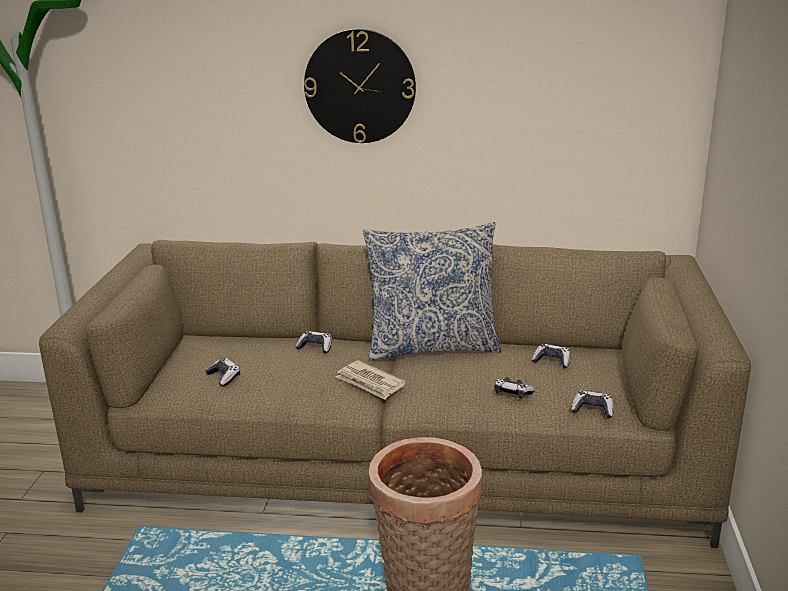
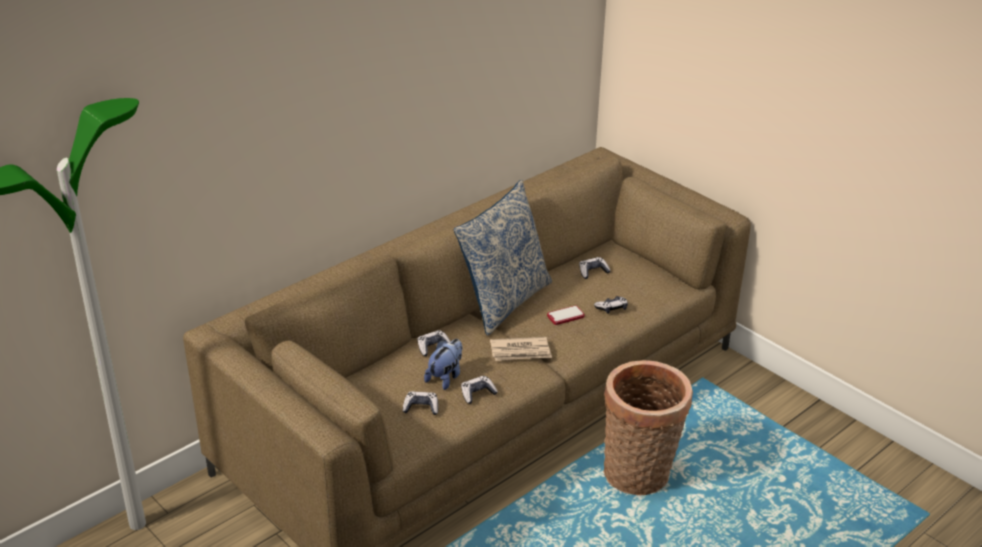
camera: 50 degrees left, 10 degrees up
(281, 369) = (445, 377): none -> plush toy
(360, 86) = (375, 97): wall clock -> none
(458, 378) = (565, 316): none -> phone
(592, 410) = (666, 294): game controller -> game controller (477, 394)

